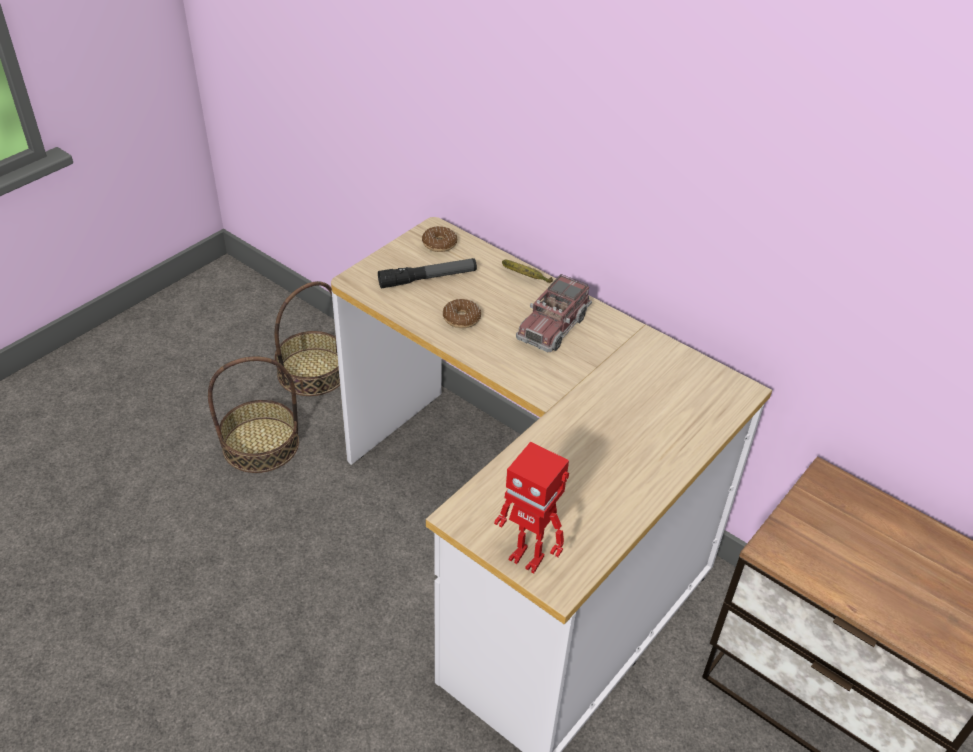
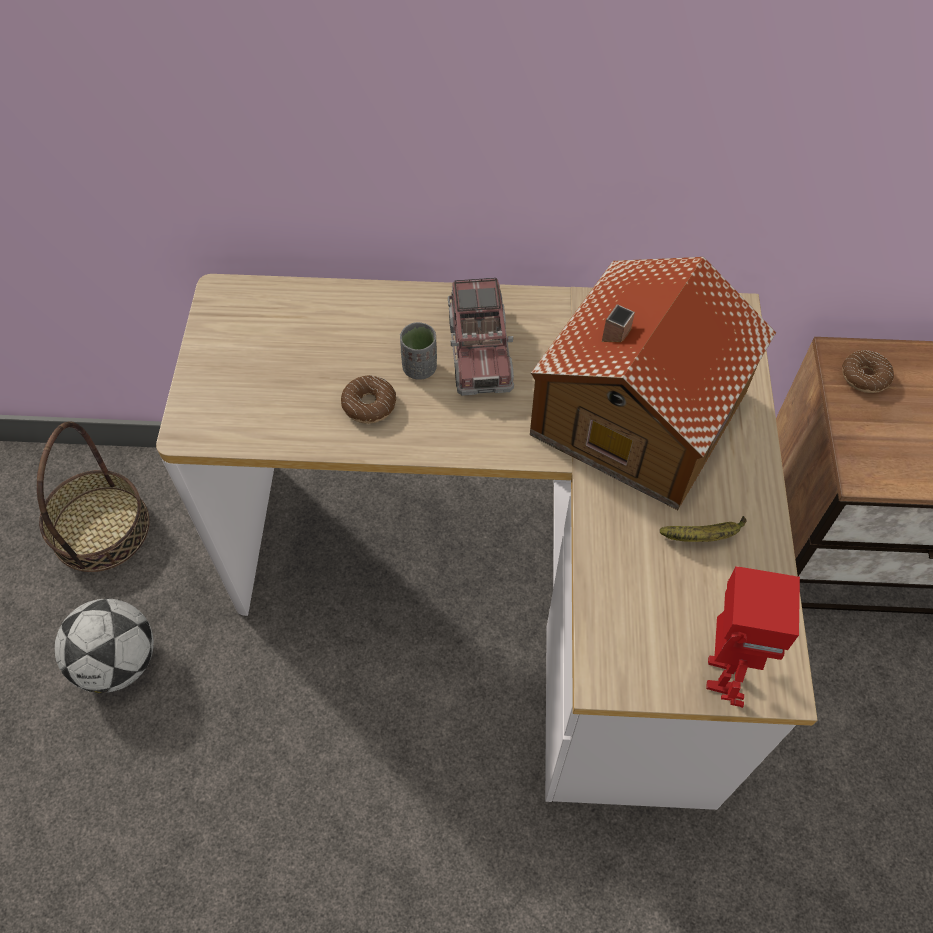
camera: 35 degrees left, 15 degrees up
(261, 444) = (118, 661): basket -> football
(428, 278) = (278, 372): flashlight -> none
(439, 244) = (246, 313): donut -> donut (864, 377)
(508, 316) = (420, 368): none -> grey cup
(524, 277) = (389, 301): banana -> banana (705, 536)
(528, 557) = (720, 675): toy robot -> toy robot turned 75 degrees counterclockwise
(616, 405) = (634, 414): none -> toy house

